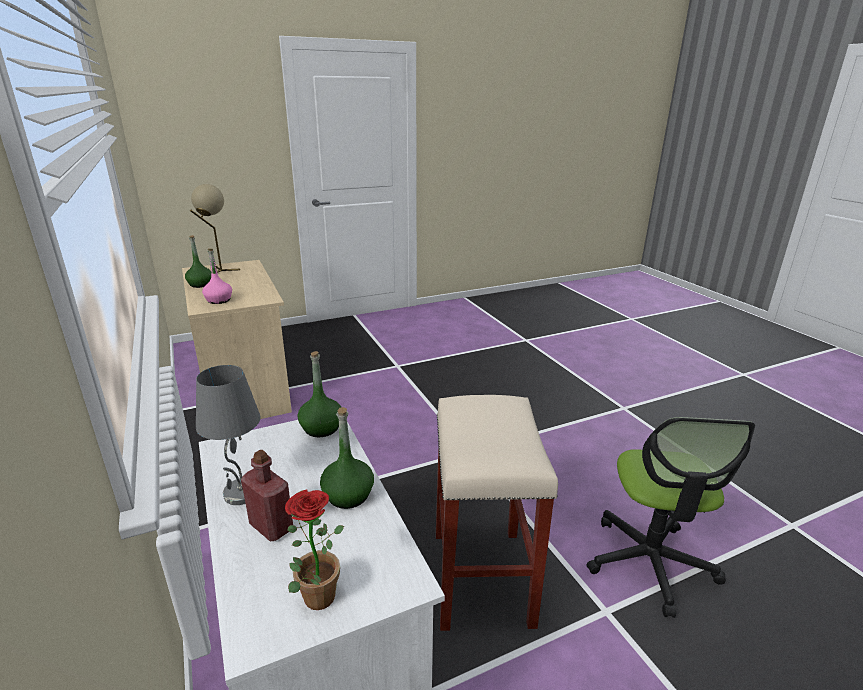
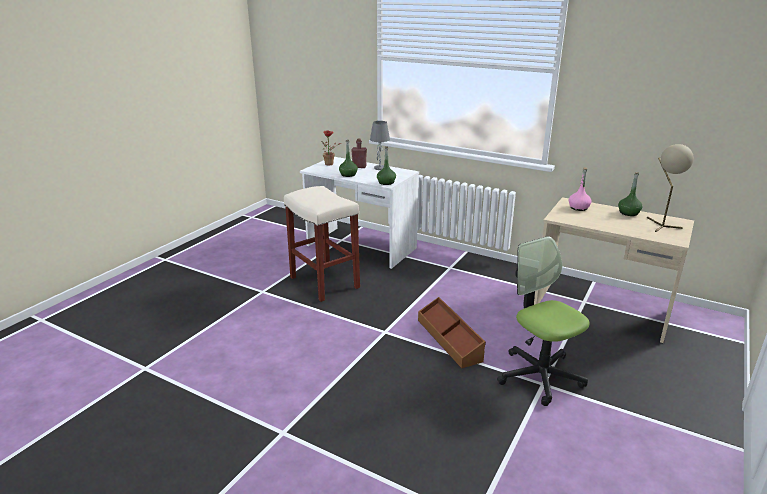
camera: 145 degrees right, 0 degrees up
(416, 417) = (450, 339): none -> brown storage box
(650, 562) = (243, 315): office chair -> office chair (539, 376)

